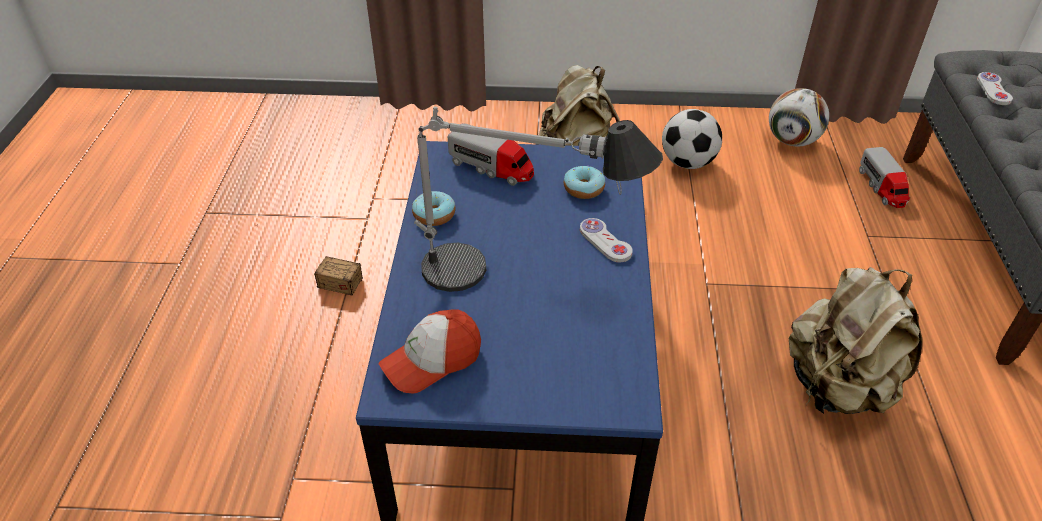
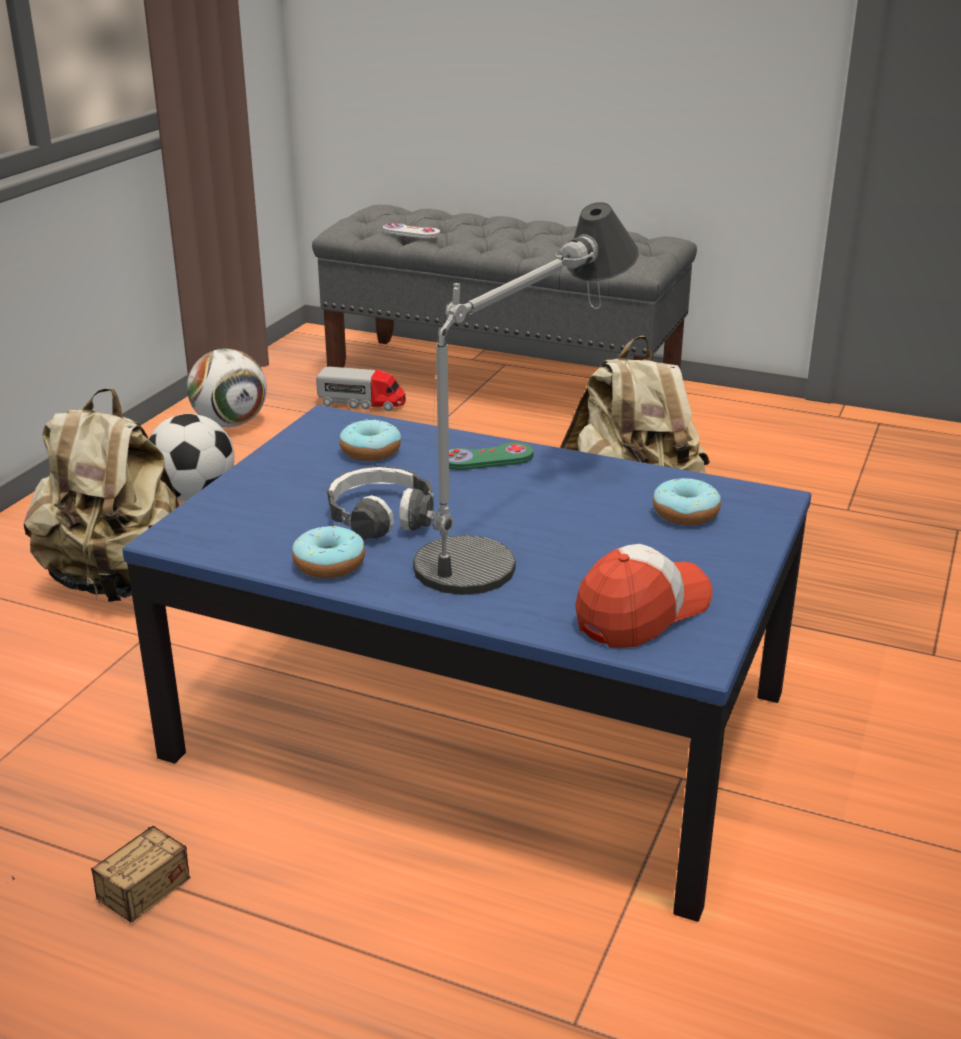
camera: 70 degrees left, 15 degrees down
(432, 360) = (642, 612): cap -> cap turned 120 degrees counterclockwise
(492, 167) = (259, 502): toy truck -> none
(500, 217) = (381, 516): none -> headphones
(580, 359) = (685, 513): none -> donut
(605, 241) = (487, 459): white game controller -> green game controller

